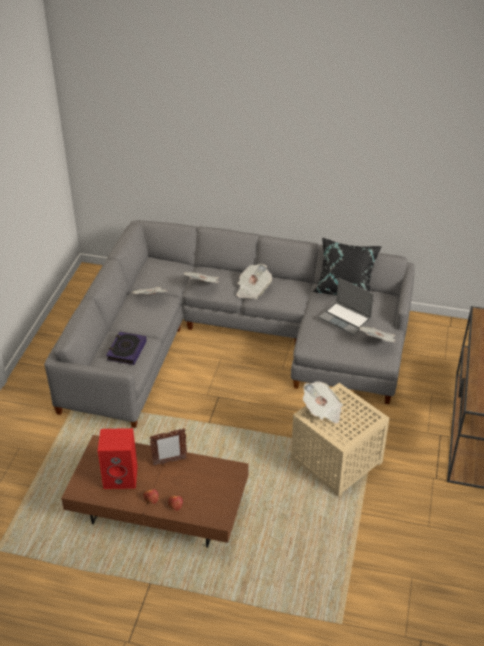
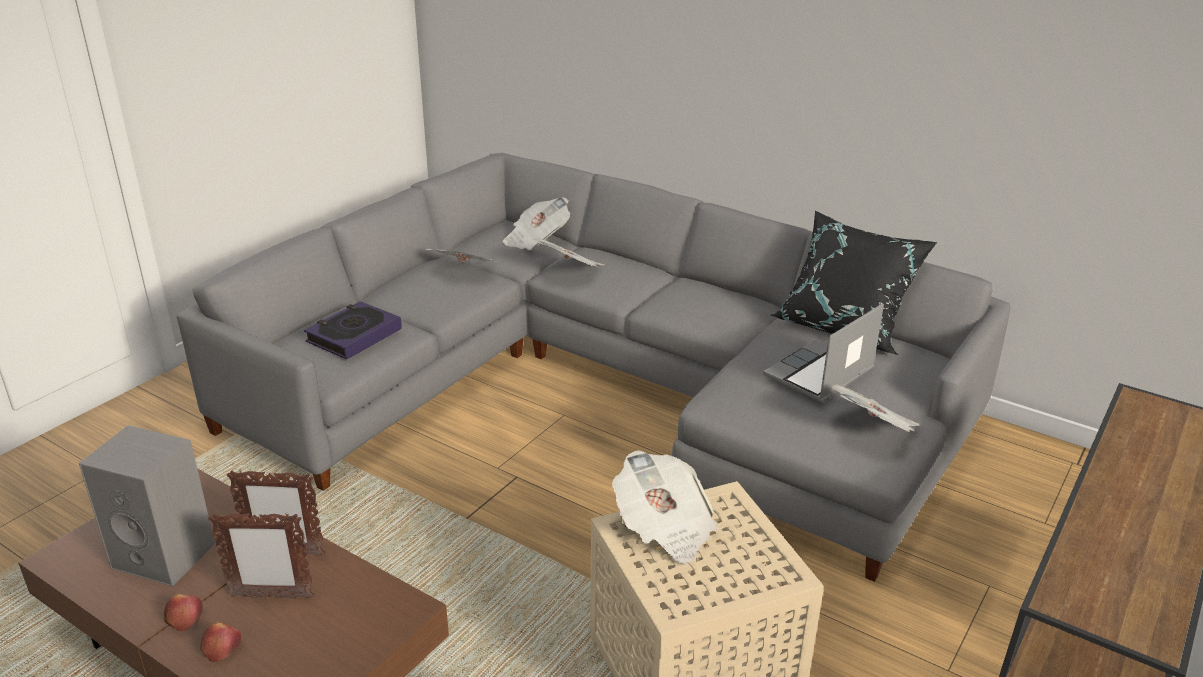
camera: 20 degrees right, 10 degrees down
(121, 476) = (167, 555): red speaker -> grey speaker
(178, 480) = (271, 596): none -> picture frame
(252, 290) = (658, 295): newspaper -> newspaper (536, 240)
(346, 319) = (819, 374): laptop -> laptop turned 75 degrees clockwise

